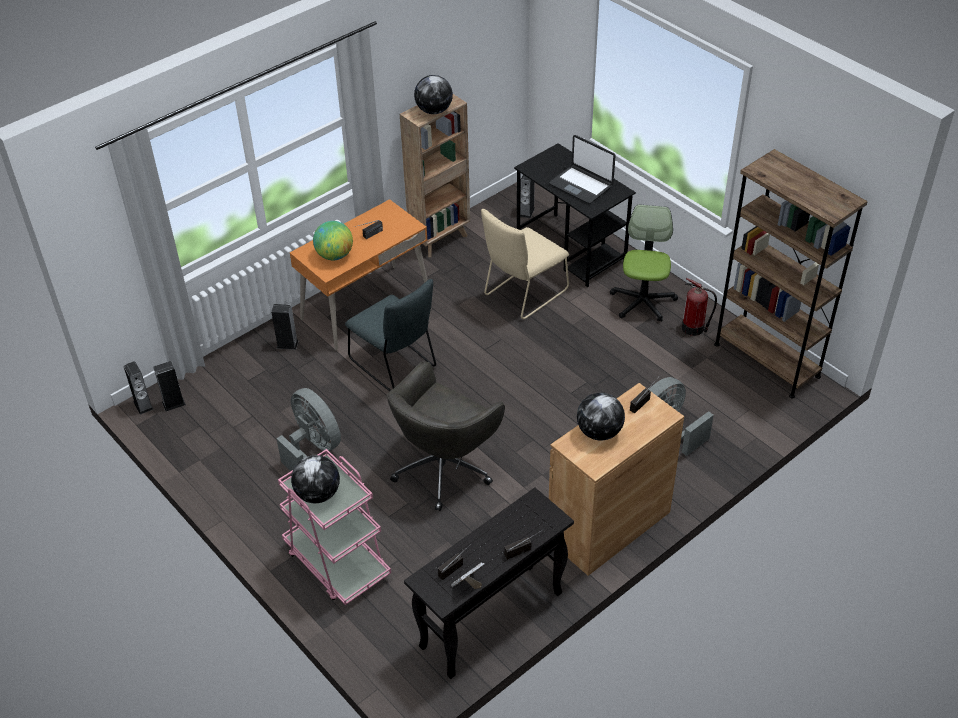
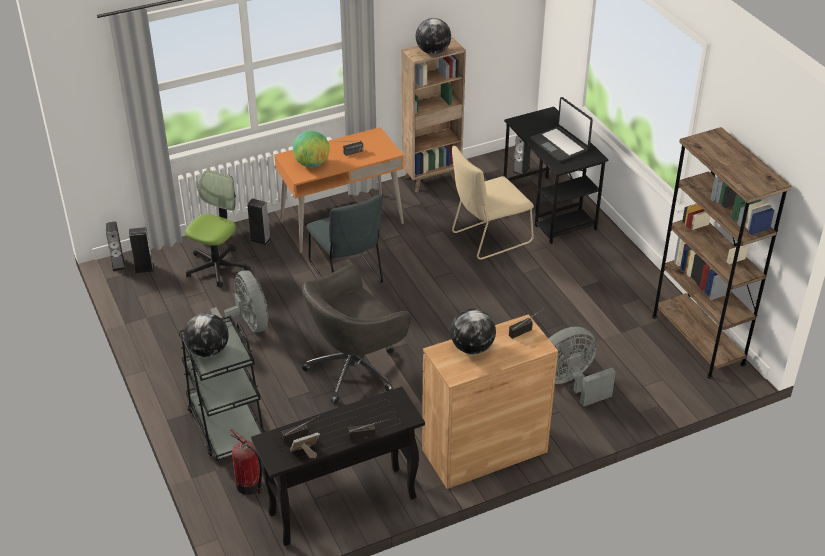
camera: 15 degrees right, 5 degrees down
(337, 562) = (227, 426): pink cart -> black cart
(642, 302) = (598, 266): office chair -> office chair (217, 267)
(694, 328) = (638, 298): fire extinguisher -> fire extinguisher (250, 485)

